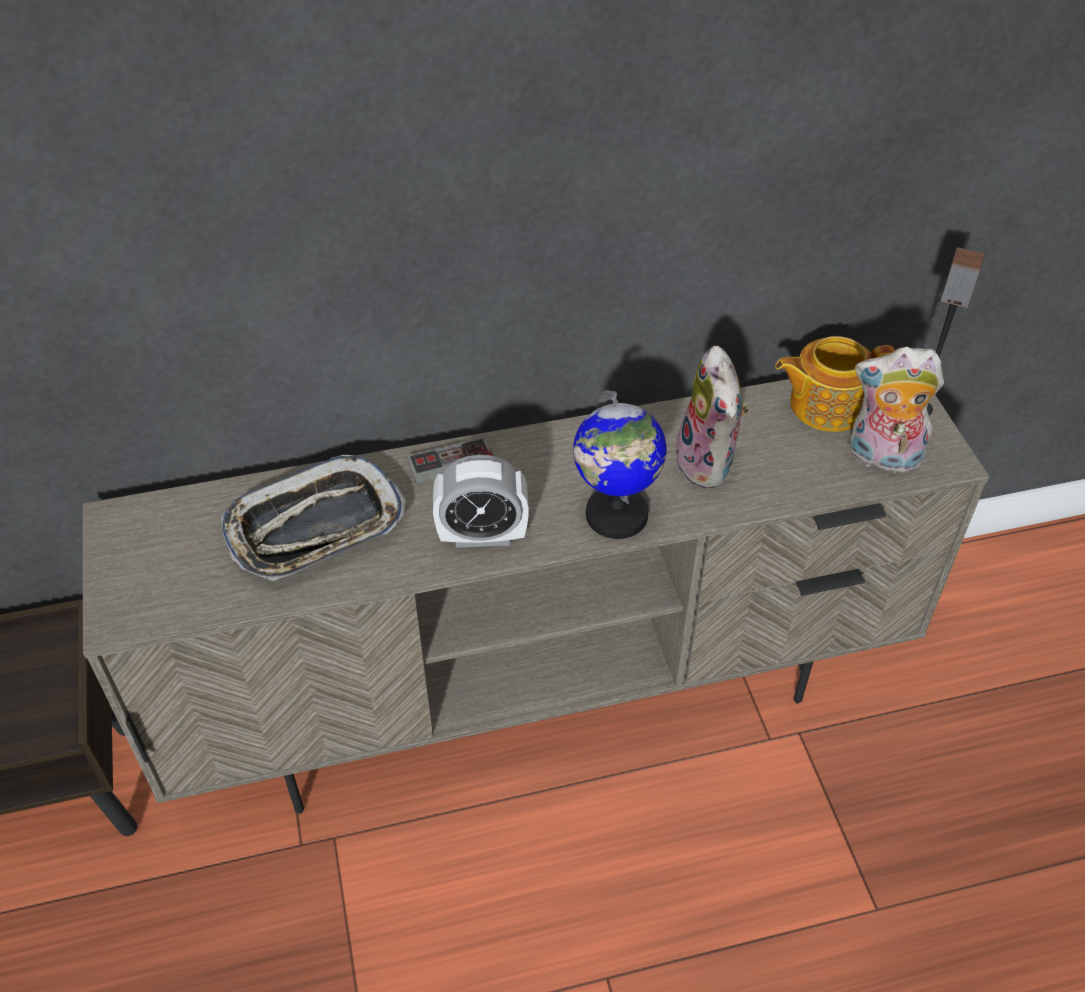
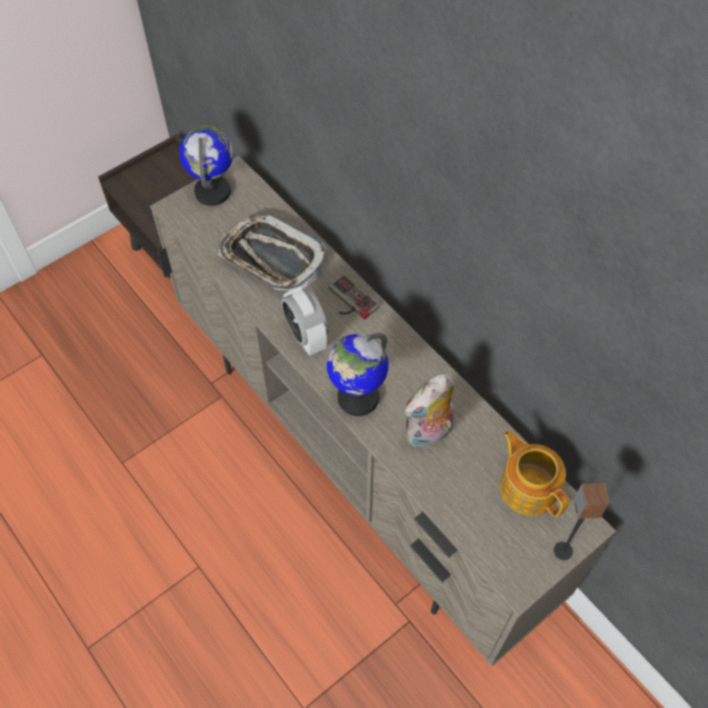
camera: 65 degrees right, 10 degrees up
(128, 558) = (213, 191): none -> globe
(881, 458) = (495, 538): plush toy -> none

